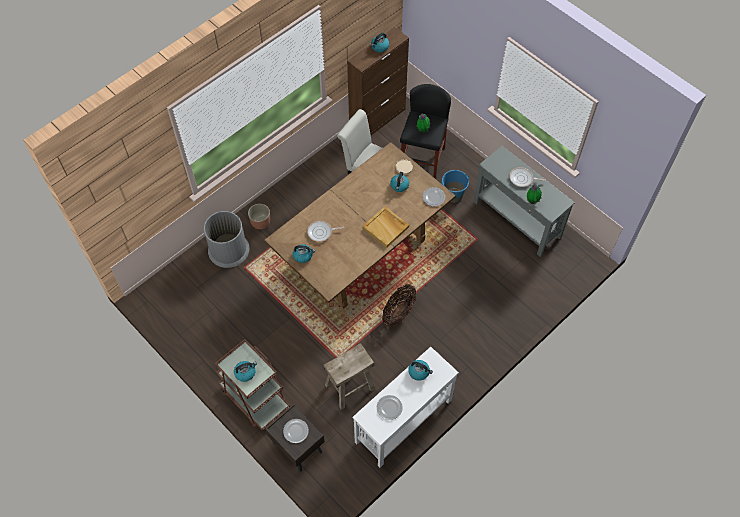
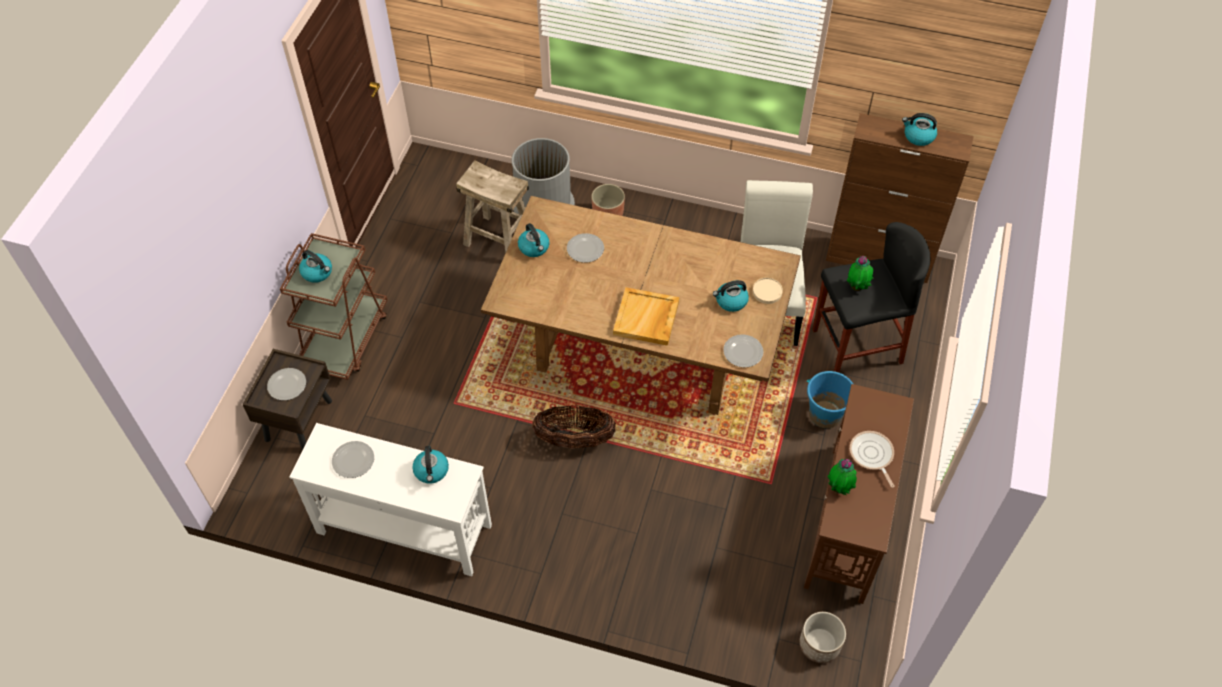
camera: 60 degrees right, 5 degrees down
(321, 232) = (585, 249): frying pan -> plate
(349, 387) = (420, 437): beige stool -> beige stool (498, 240)
(516, 220) = (847, 522): grey console table -> brown console table
(571, 266) = (819, 644): none -> planter

